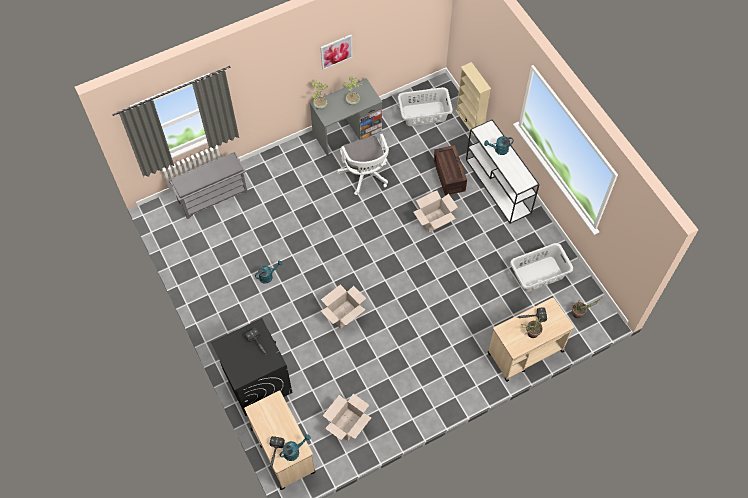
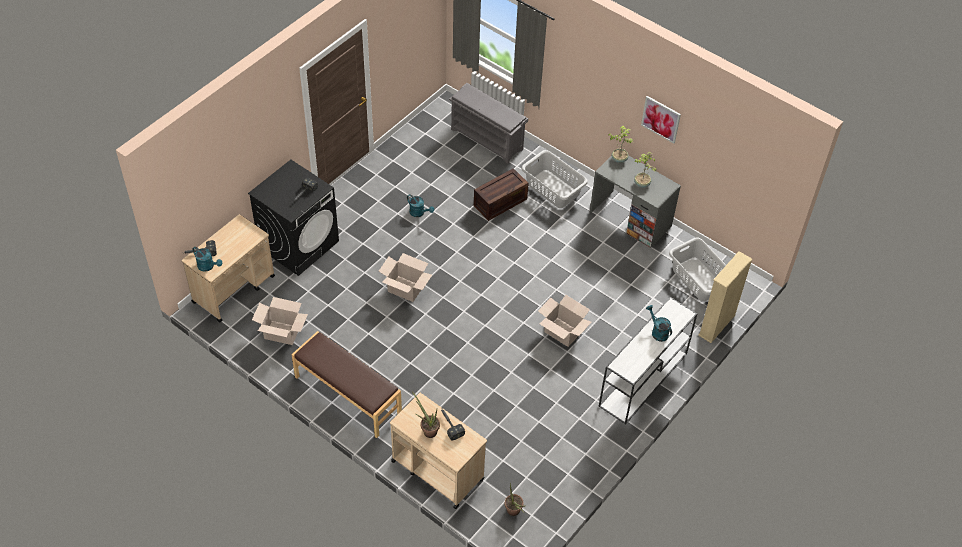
camera: 65 degrees right, 10 degrees down
(365, 176) = (584, 252): white office chair -> none
(432, 393) = (347, 395): none -> brown bench
(450, 176) = (629, 329): crate -> crate (500, 203)
(539, 274) = (546, 455): grey laundry basket -> grey laundry basket (552, 189)

